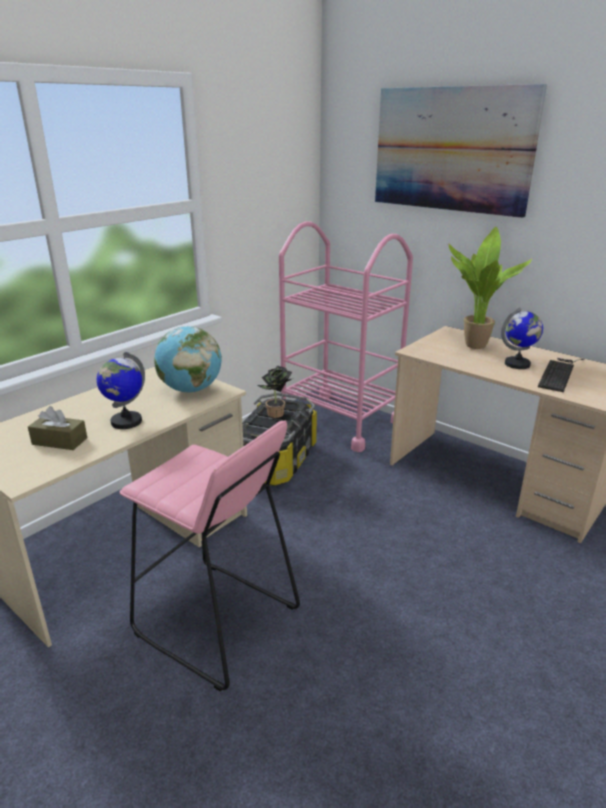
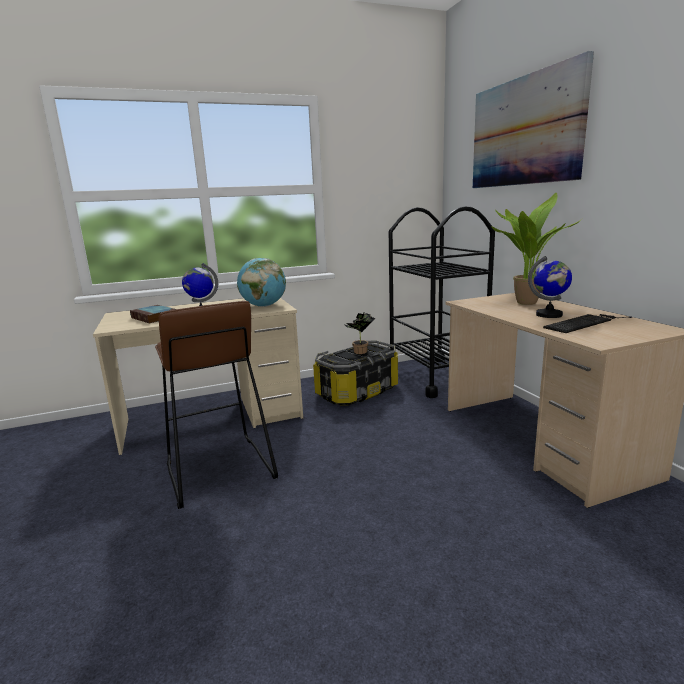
camera: 30 degrees right, 10 degrees down
(59, 441) = (155, 317): brown tissue box -> book
(216, 622) = (218, 471): pink stool -> brown stool
(340, 420) = (436, 376): pink cart -> black cart

